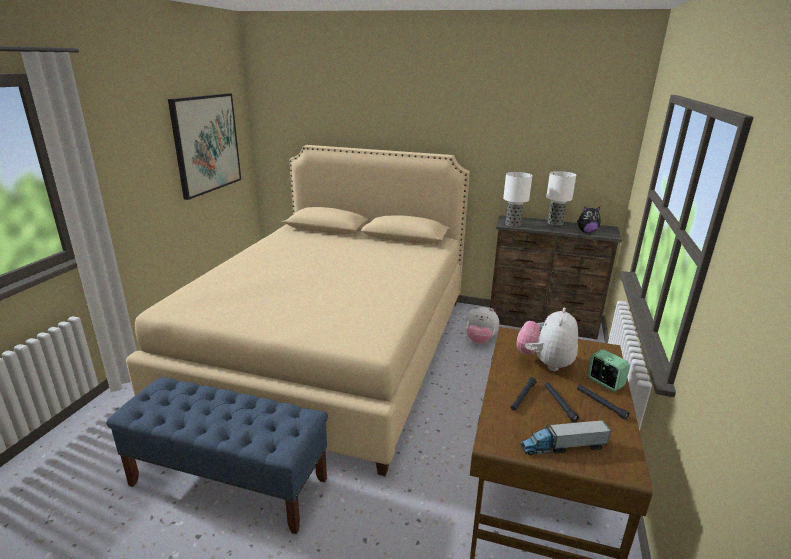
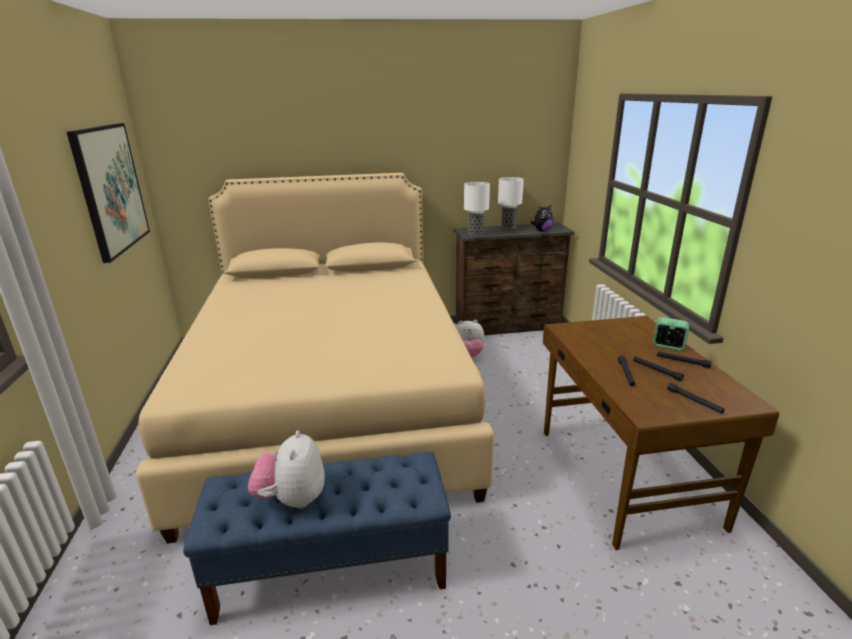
camera: 25 degrees left, 0 degrees up
(545, 363) = (612, 343): plush toy -> plush toy (292, 499)
(563, 447) = (694, 401): toy truck -> black flashlight

